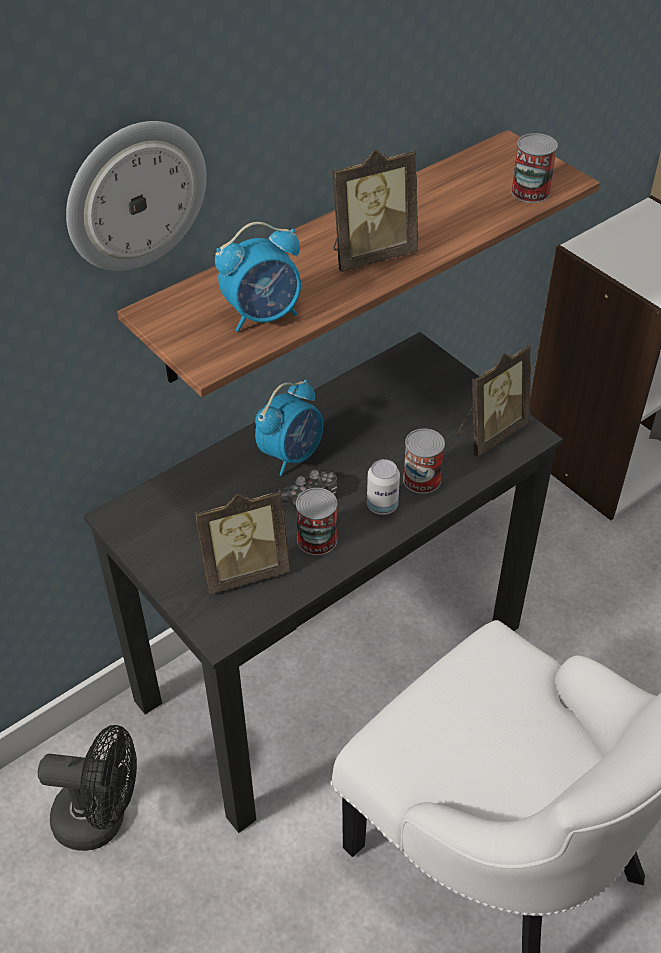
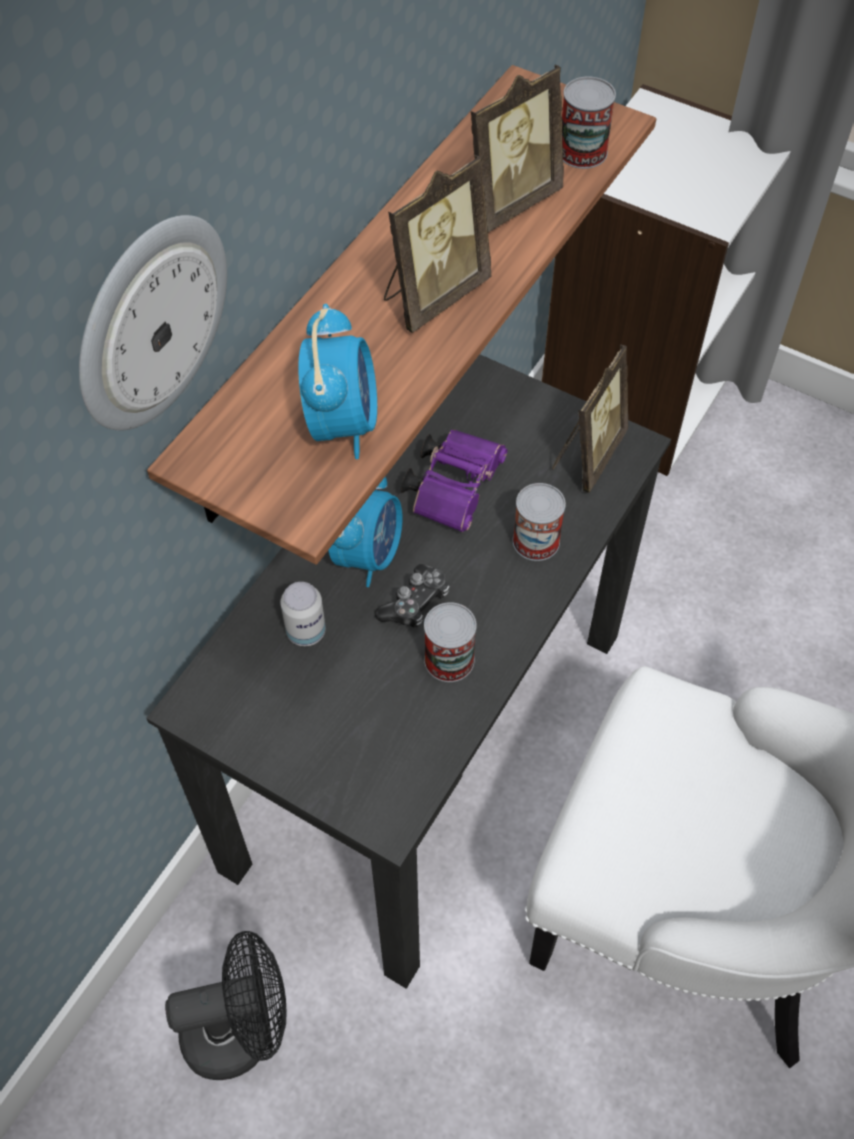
camera: 20 degrees left, 10 degrees up
(244, 571) = (381, 729): picture frame -> picture frame (507, 202)
(263, 315) = (342, 423): alarm clock -> alarm clock turned 45 degrees counterclockwise
(378, 428) = (455, 487): none -> purple binoculars
(382, 505) = (505, 590): can -> can (306, 631)

